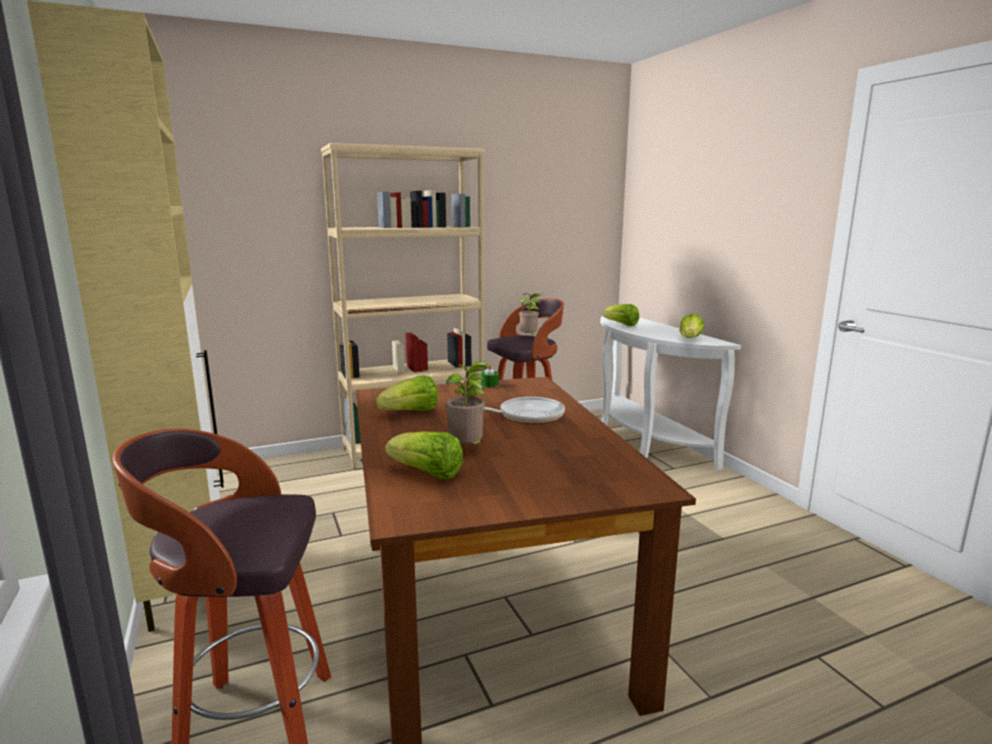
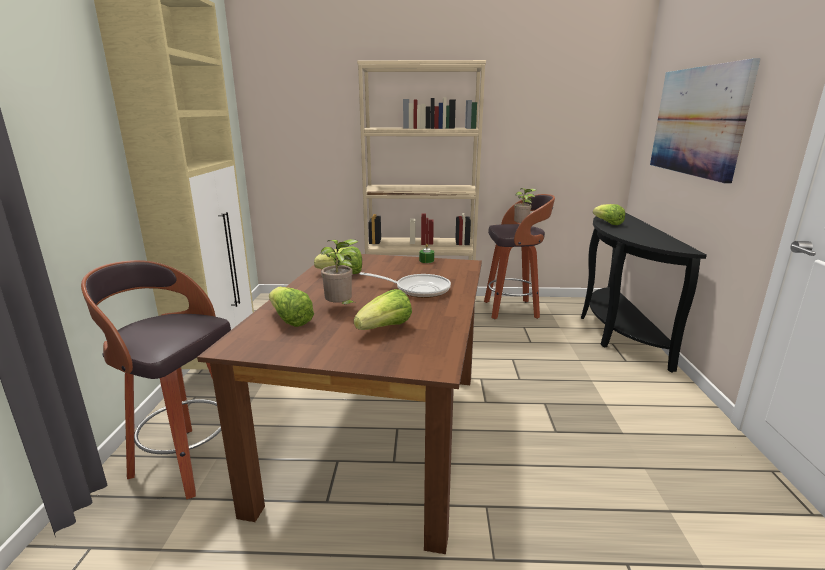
camera: 25 degrees right, 5 degrees up
(642, 441) = (616, 331): white console table -> black console table
(690, 339) = (657, 243): lettuce -> lettuce (385, 328)
(703, 216) = (698, 121): none -> picture

